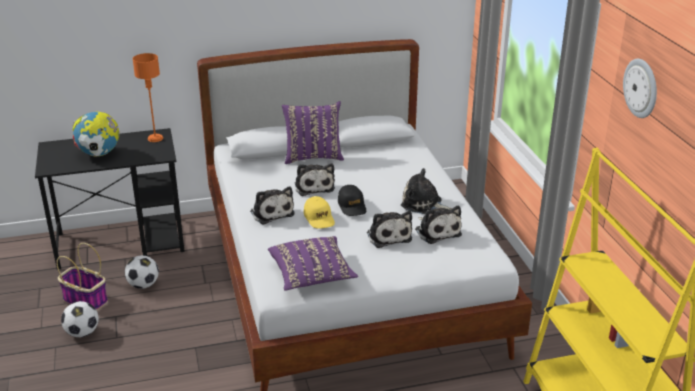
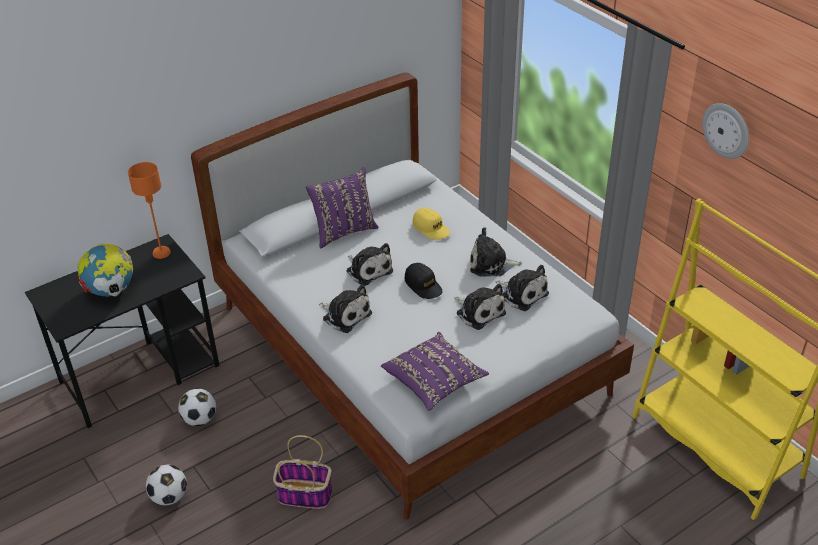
camera: 20 degrees left, 10 degrees up
(84, 300) = (145, 457): basket -> basket (303, 495)
(319, 218) = (400, 309): yellow cap -> yellow cap (431, 228)

